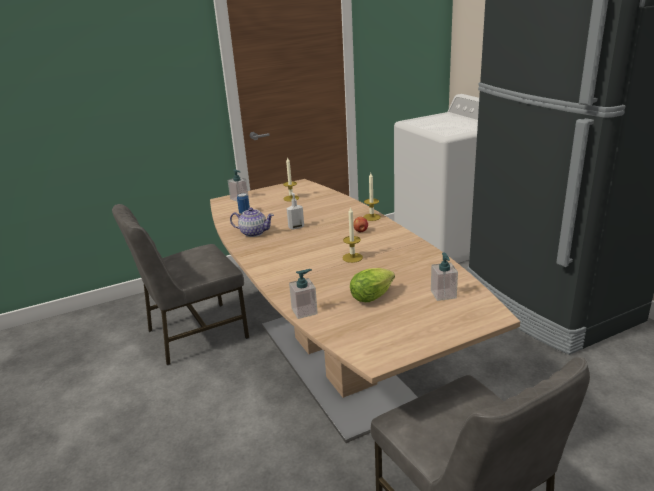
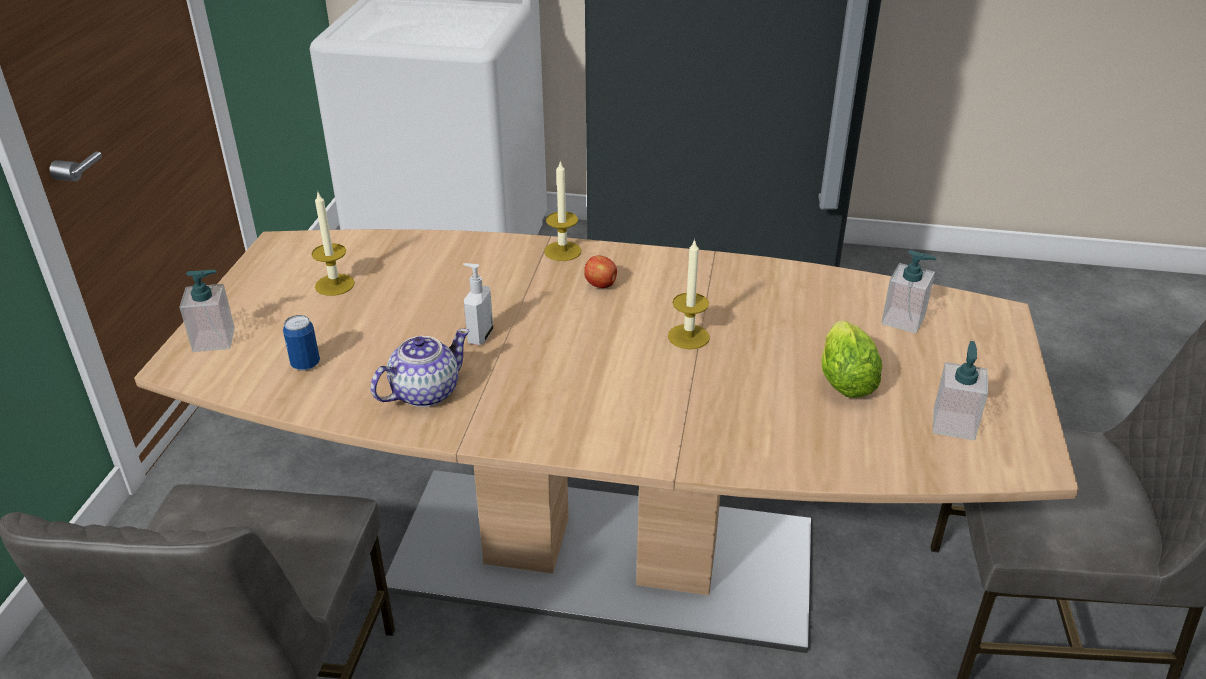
camera: 55 degrees left, 10 degrees up
(304, 311) = (822, 466): soap dispenser -> soap dispenser (953, 424)

